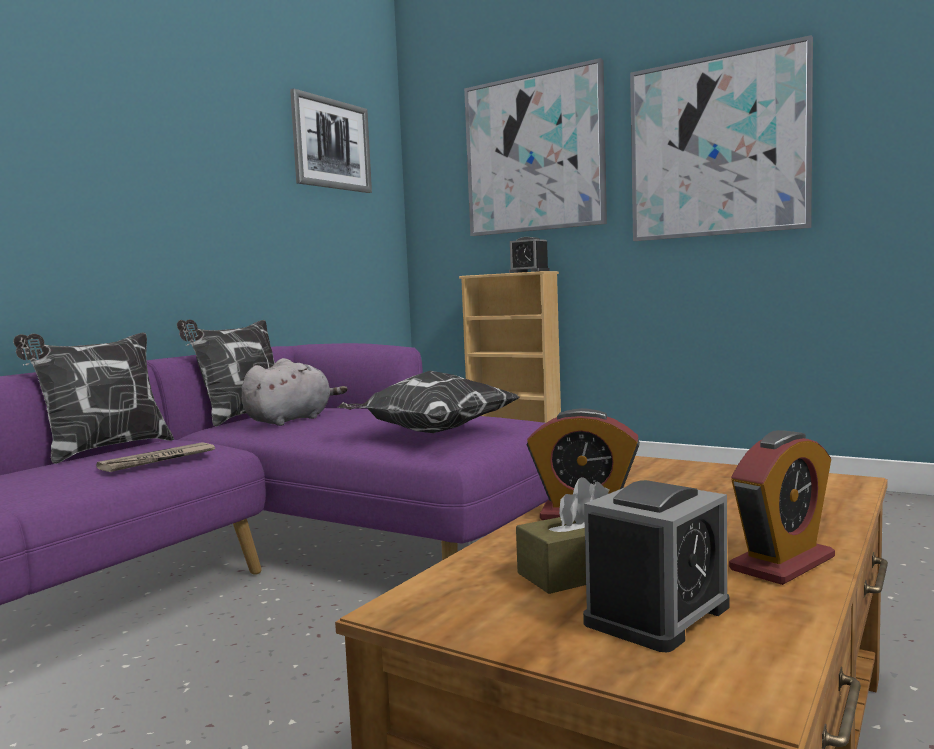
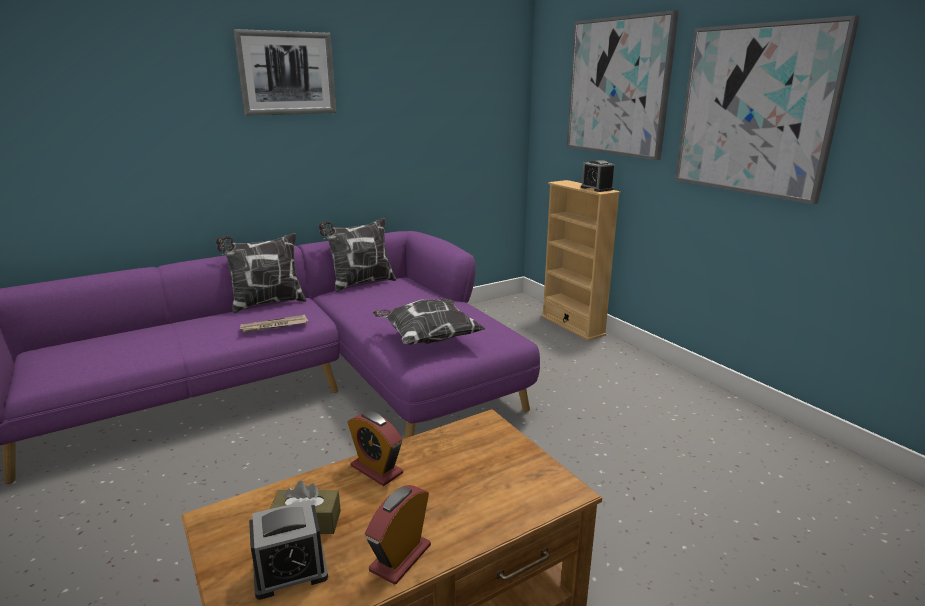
camera: 25 degrees right, 15 degrees up
(291, 420) = (377, 297): grey plush toy -> none
(331, 144) = (462, 72): picture -> picture (287, 73)
(782, 564) = (400, 558): alarm clock -> alarm clock turned 135 degrees clockwise

